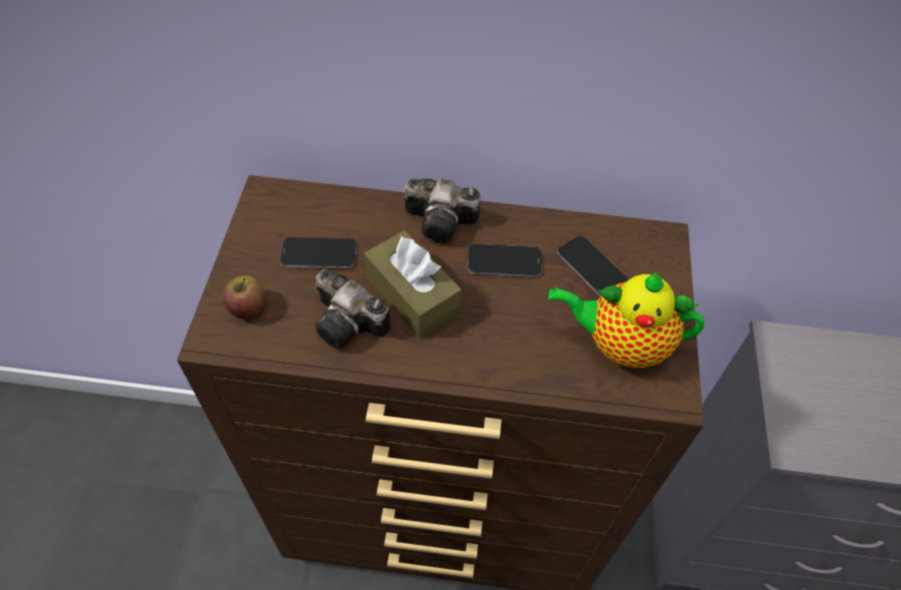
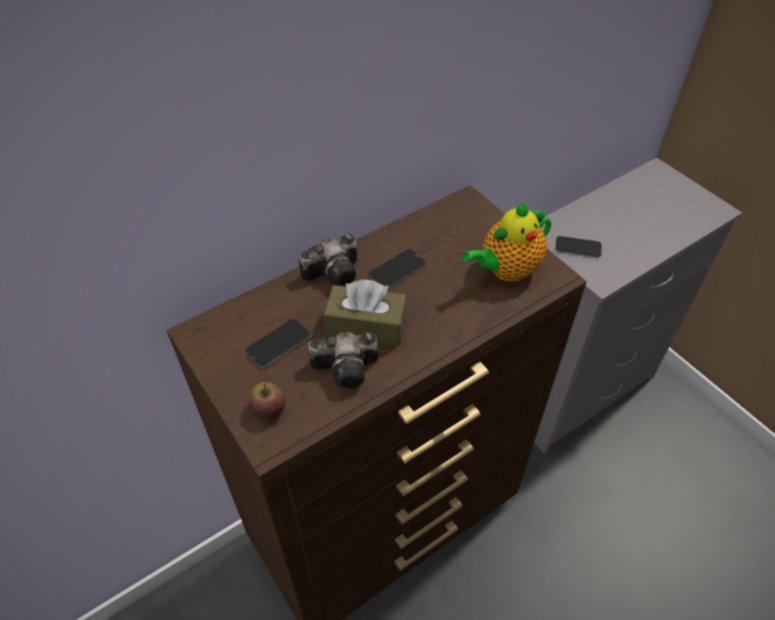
camera: 40 degrees left, 5 degrees down
(591, 267) = (447, 240): phone -> phone (578, 248)

